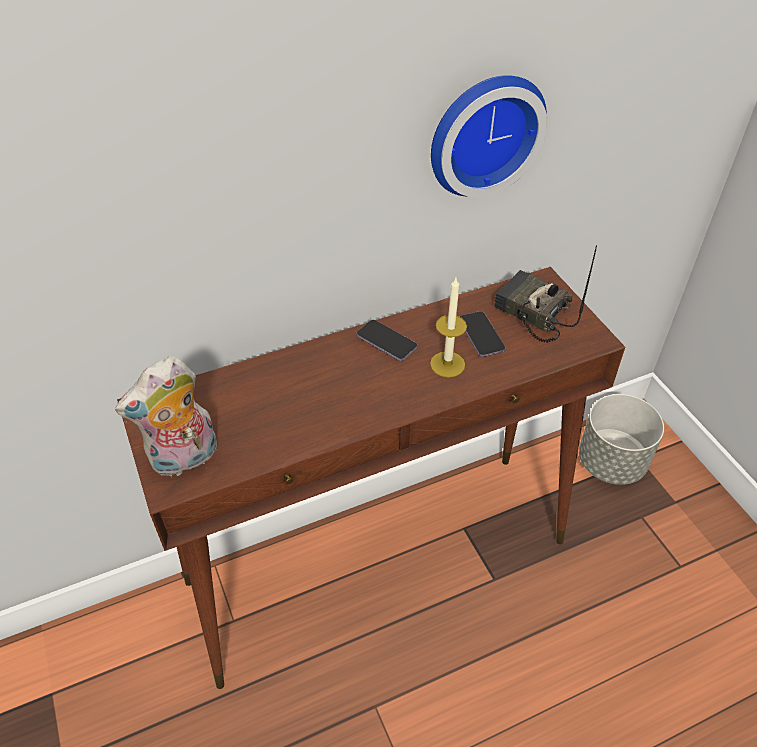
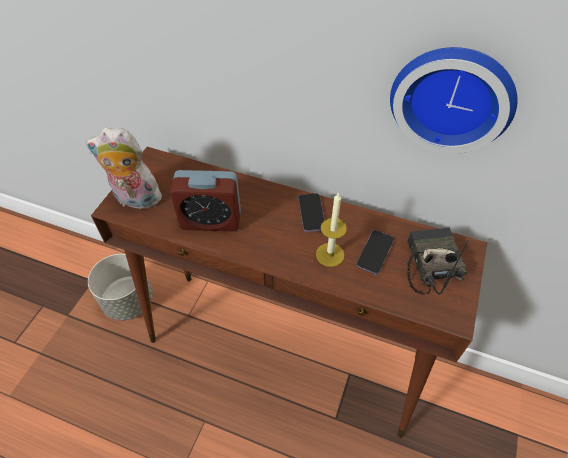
camera: 45 degrees right, 5 degrees up
(298, 417) = (211, 220): none -> alarm clock
(611, 463) = (492, 420): grey planter -> grey planter (128, 301)

